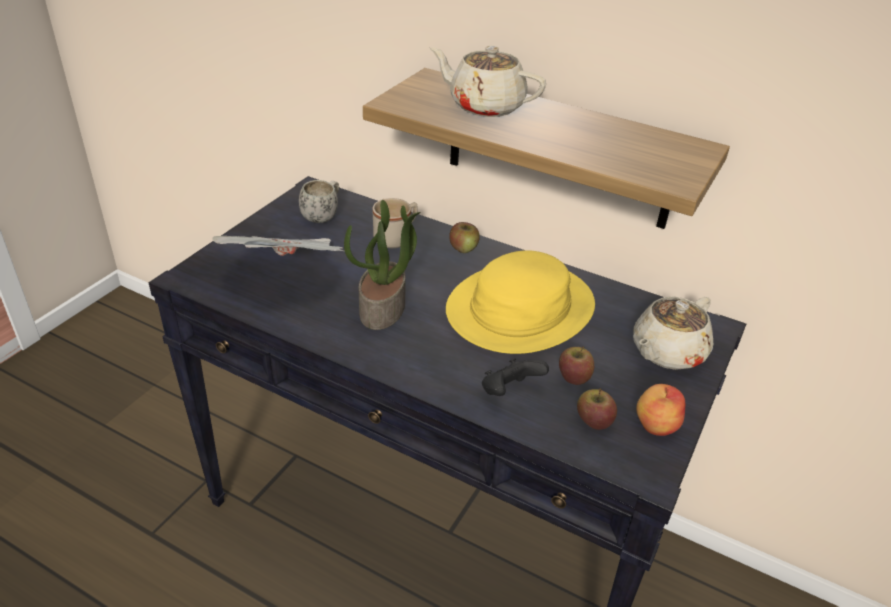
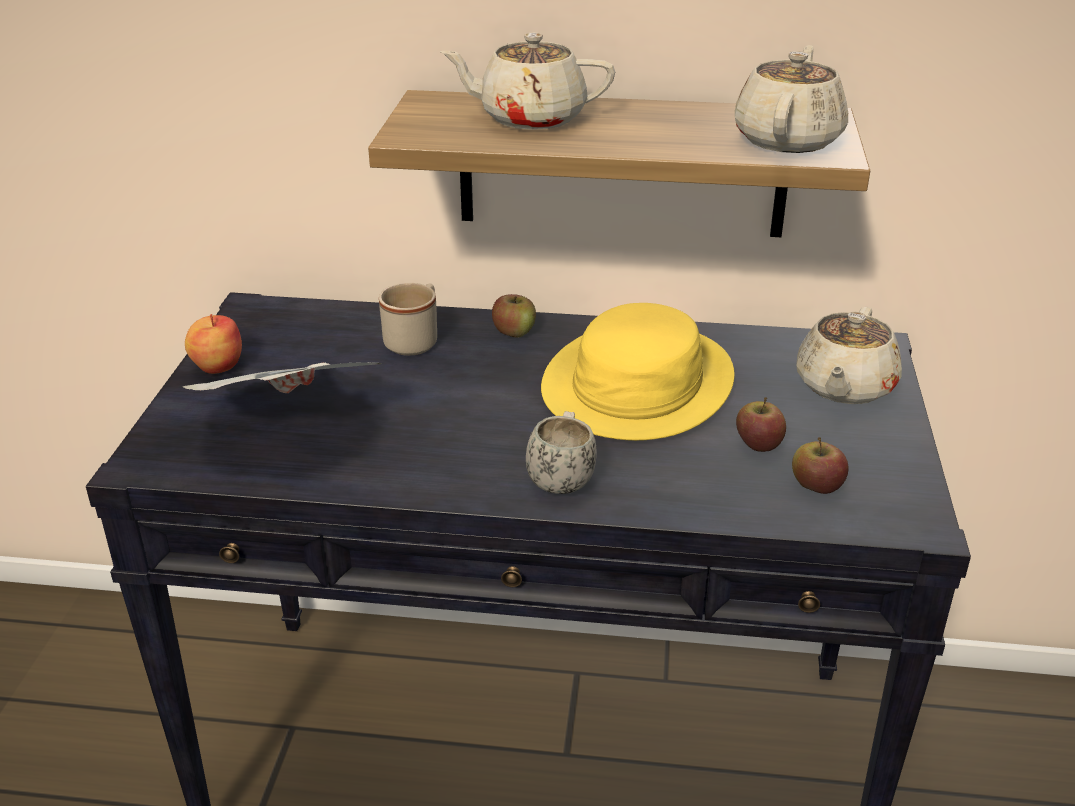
camera: 20 degrees left, 5 degrees down
(323, 216) = (291, 337): white mug -> white mug (561, 477)
(383, 309) = (461, 430): potted plant -> none
(509, 392) = (694, 483): black game controller -> none
(655, 162) = (788, 139): none -> beige teapot
(655, 425) = (887, 469): apple -> apple (217, 366)

